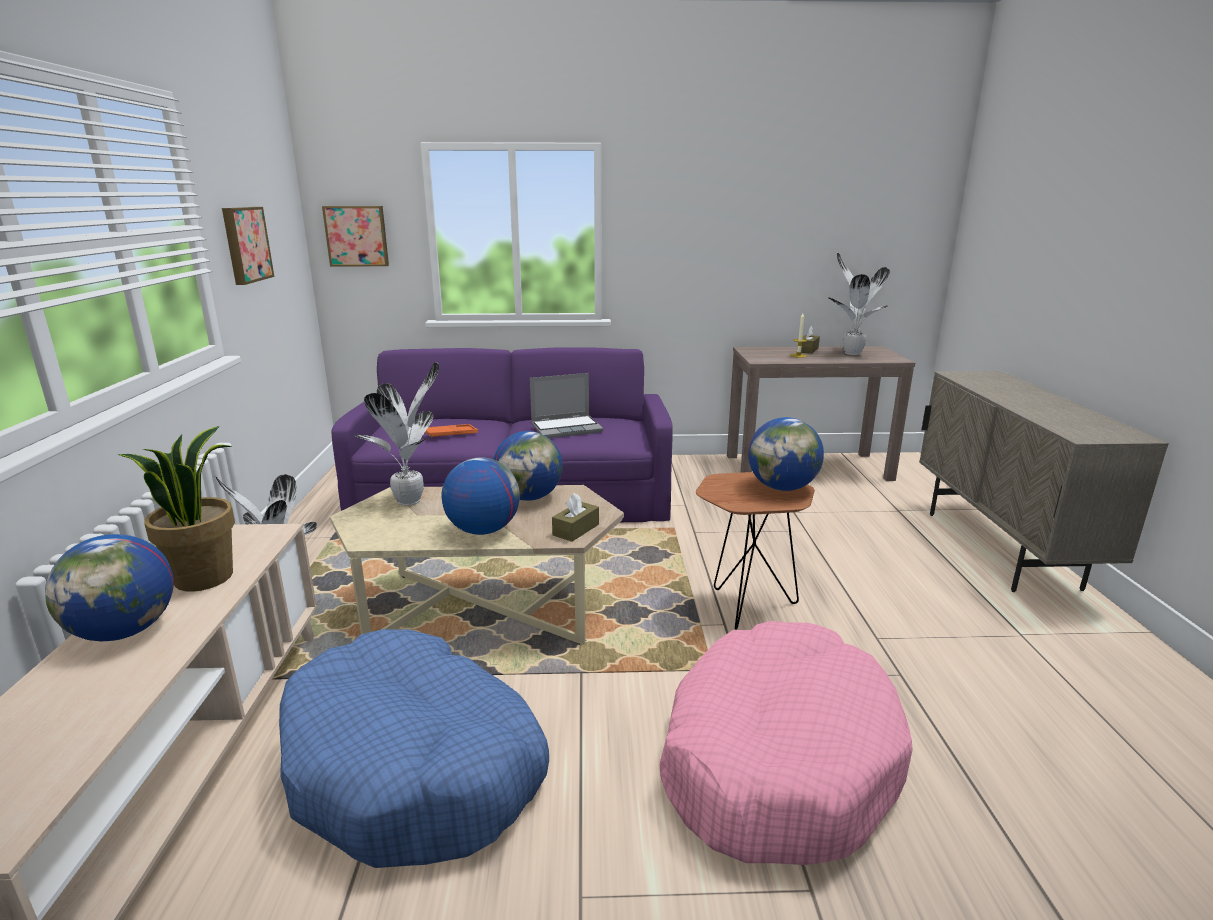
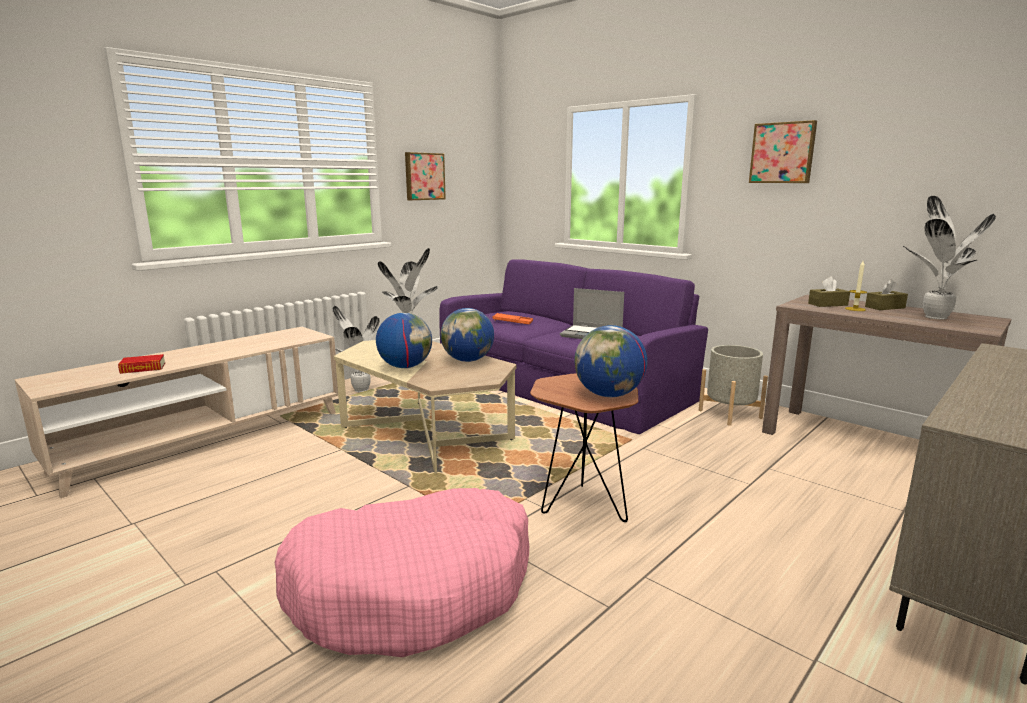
camera: 45 degrees right, 5 degrees down
(101, 701) = (143, 368): none -> book
(125, 631) = (196, 352): globe -> none
(204, 577) = (256, 344): potted plant -> none
(357, 236) = (525, 177): picture -> picture (782, 153)
(415, 767) = (268, 482): blue dog bed -> none
(576, 530) = (448, 382): brown tissue box -> brown tissue box (827, 304)
(696, 474) = (730, 414): none -> grey planter

